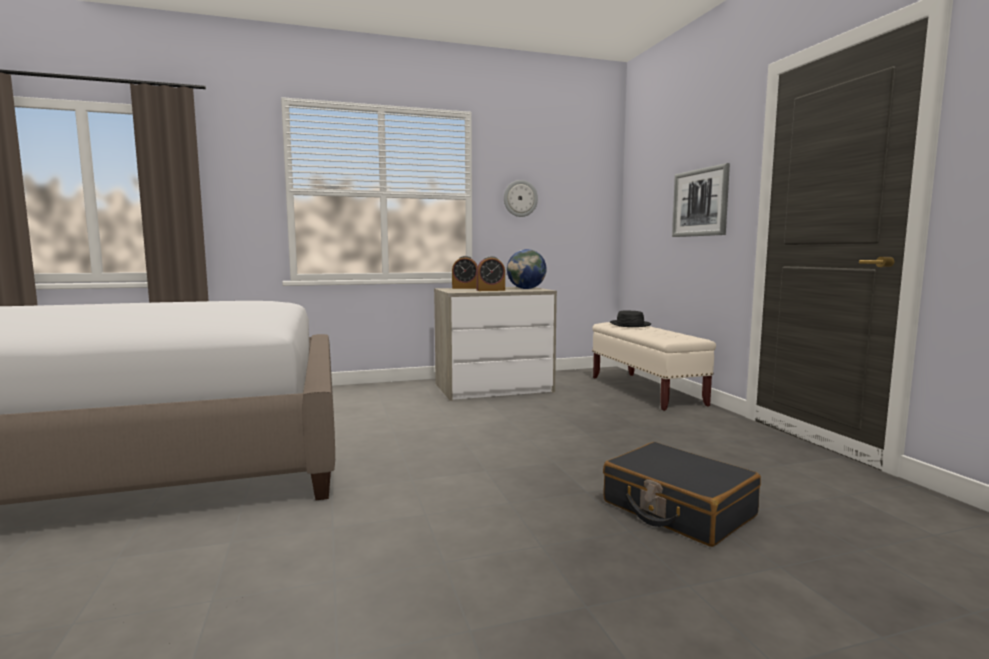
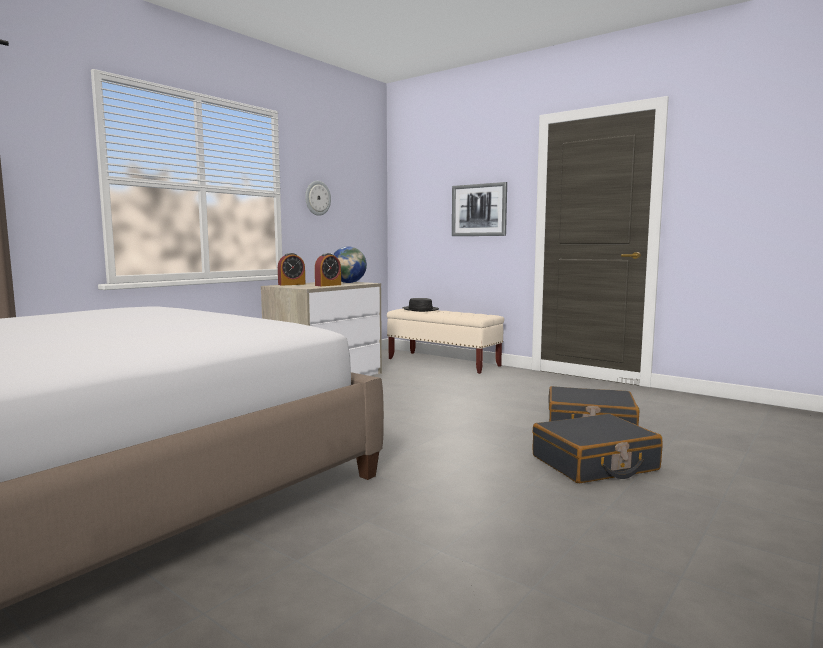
camera: 35 degrees left, 0 degrees up
(573, 564) = (594, 464): none -> black suitcase

